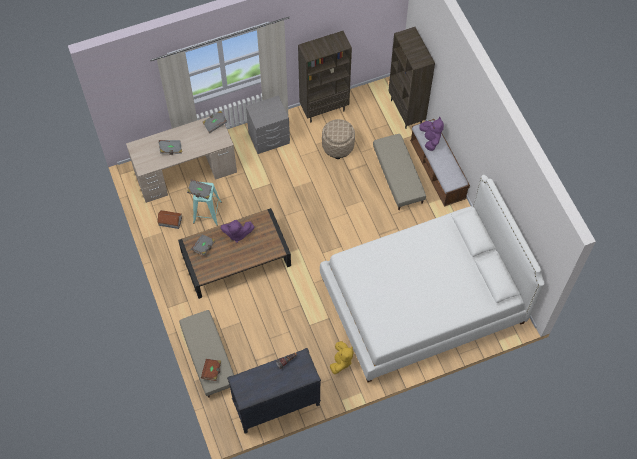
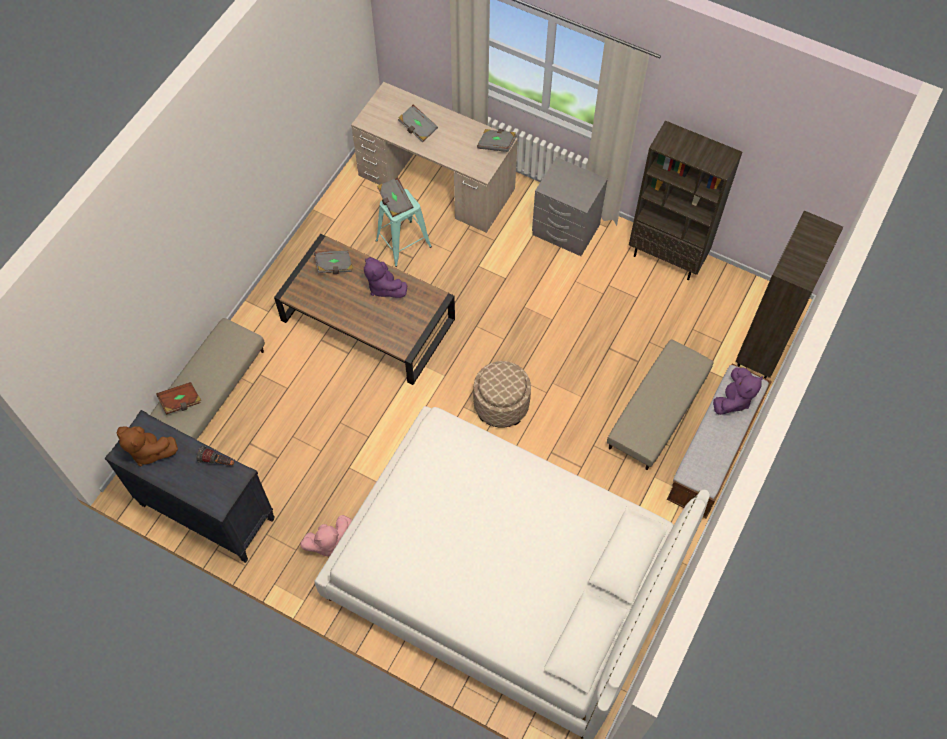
camera: 50 degrees right, 0 degrees up
(170, 221) = (357, 216): toy house -> none
(253, 388) = (148, 450): none -> brown plush toy
(338, 146) = (631, 310): beige ottoman -> beige ottoman (501, 405)
(341, 361) = (328, 543): yellow plush toy -> pink plush toy

